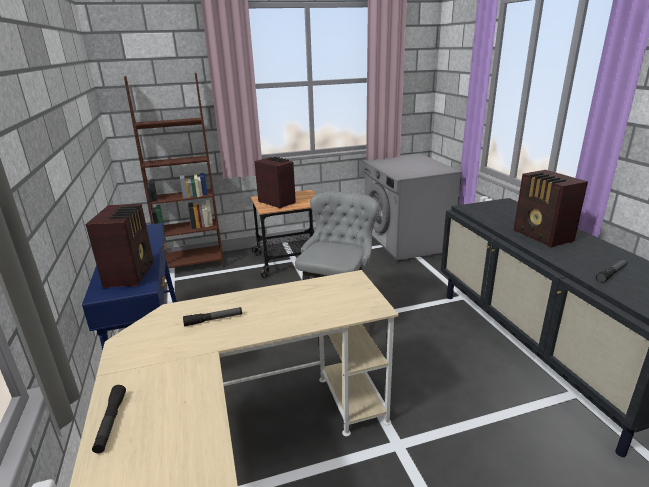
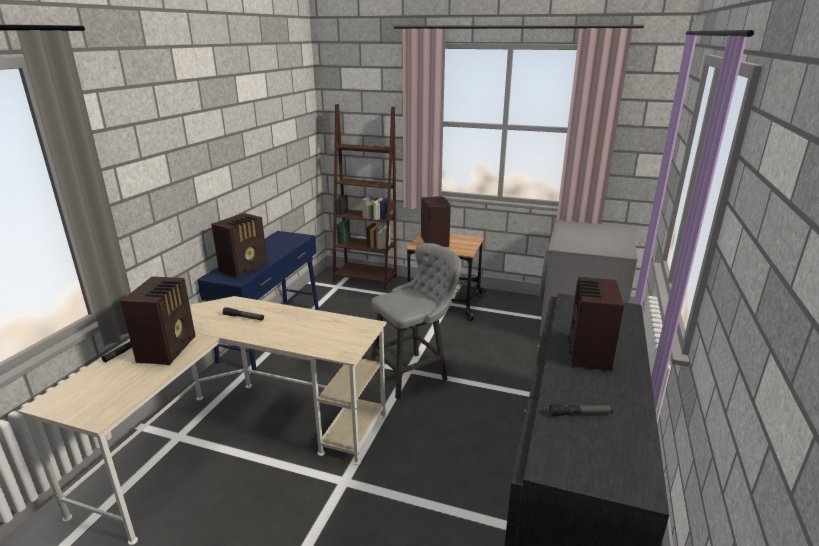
camera: 35 degrees right, 0 degrees up
(172, 391) = (169, 349): none -> radio

